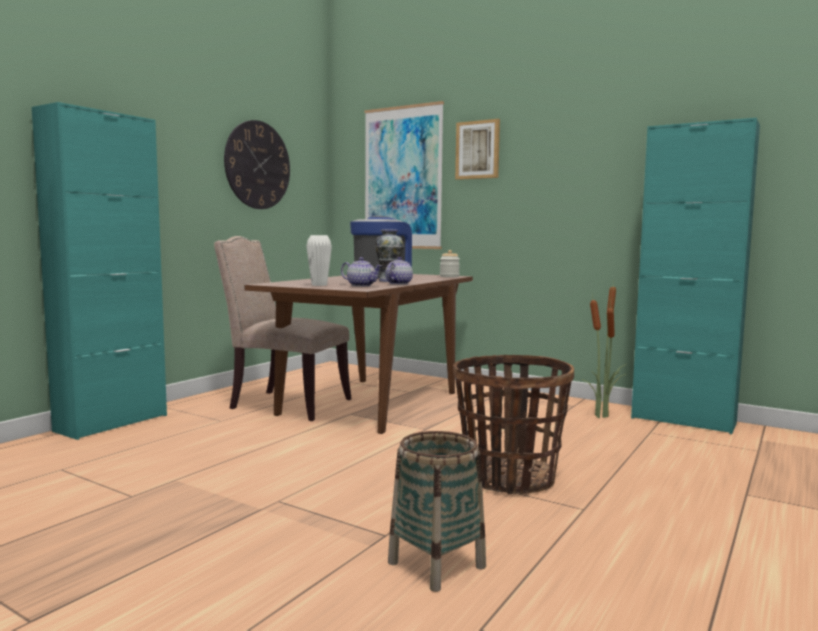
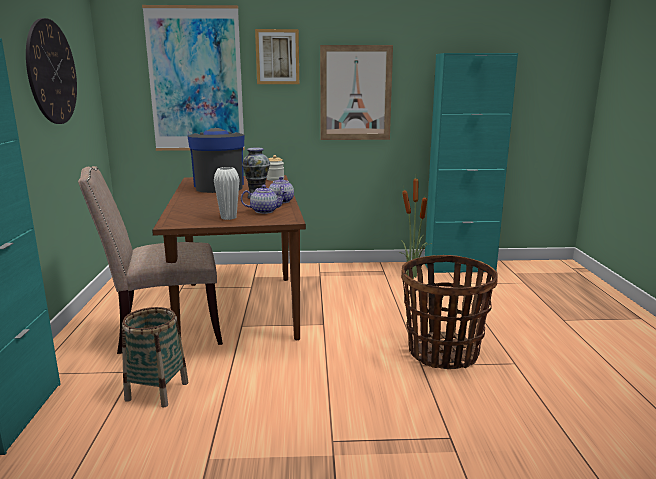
camera: 35 degrees left, 10 degrees up
(436, 565) = (513, 447): basket -> basket (157, 391)
(559, 186) = (355, 93): none -> picture

